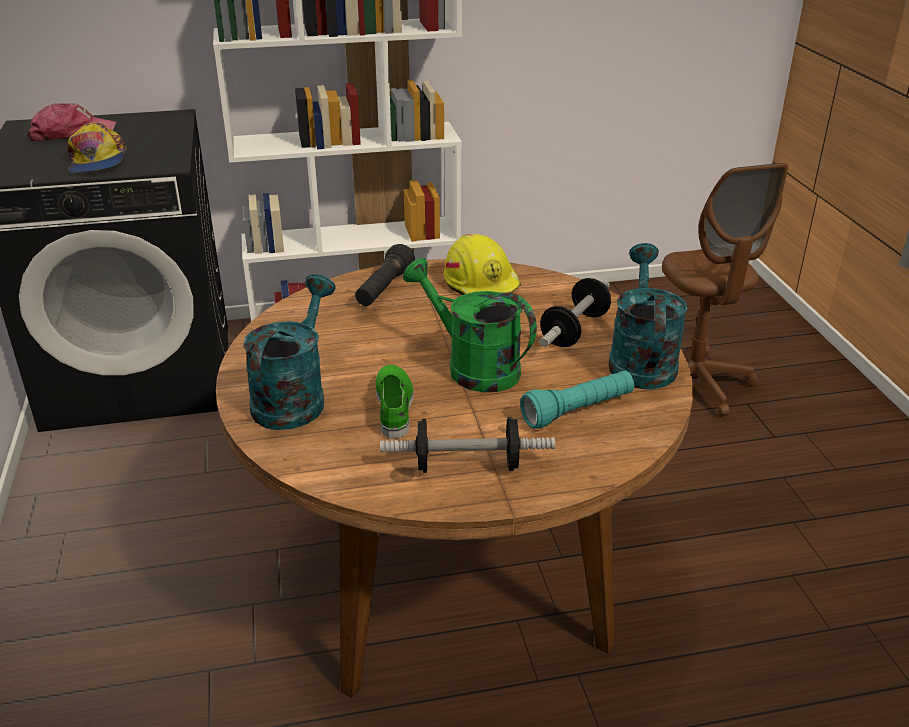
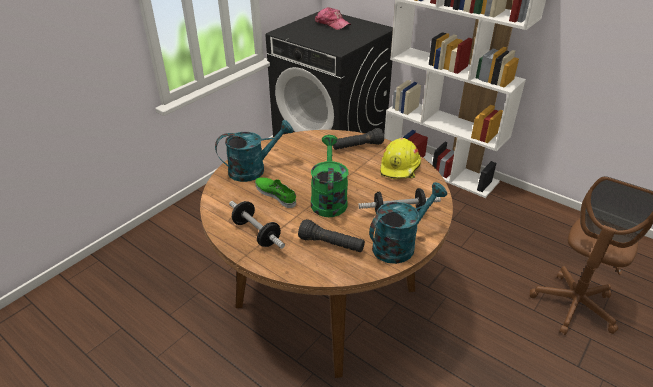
camera: 50 degrees right, 5 degrees up
(97, 162) = (319, 39): cap -> none
(394, 406) = (276, 194): green shoe -> green shoe turned 90 degrees counterclockwise
(578, 411) = (331, 244): turquoise flashlight -> black flashlight

